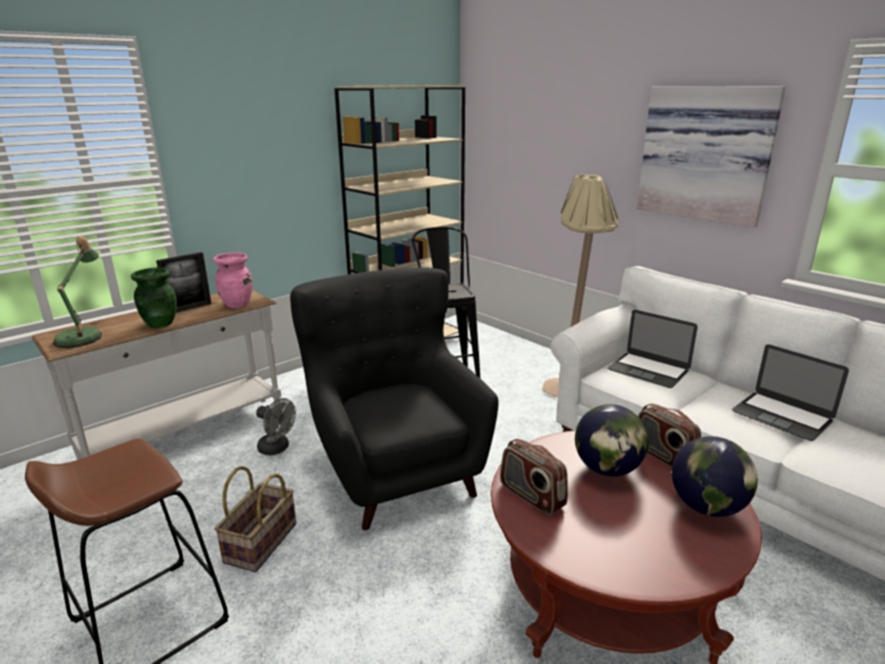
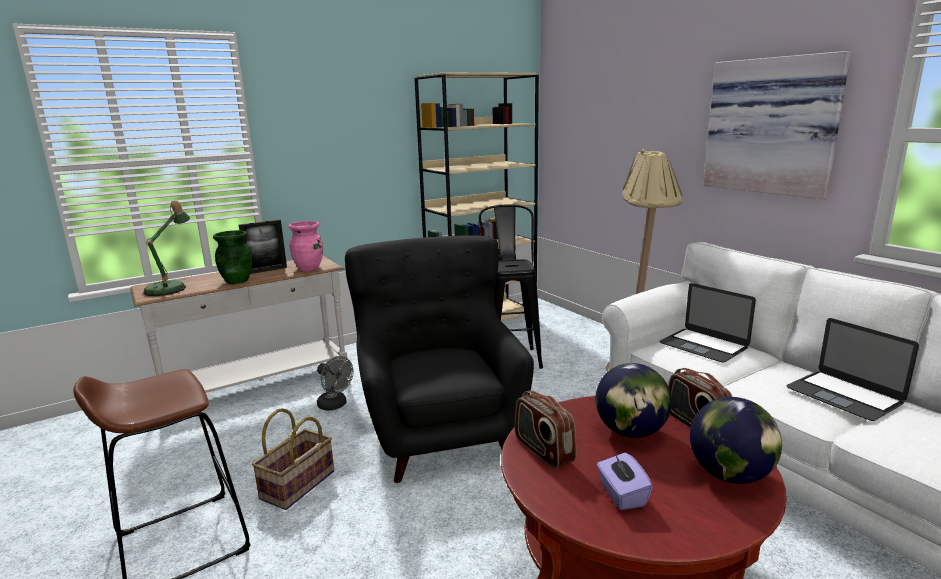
camera: 10 degrees right, 5 degrees down
(617, 537) = (621, 495): none -> purple tissue box

